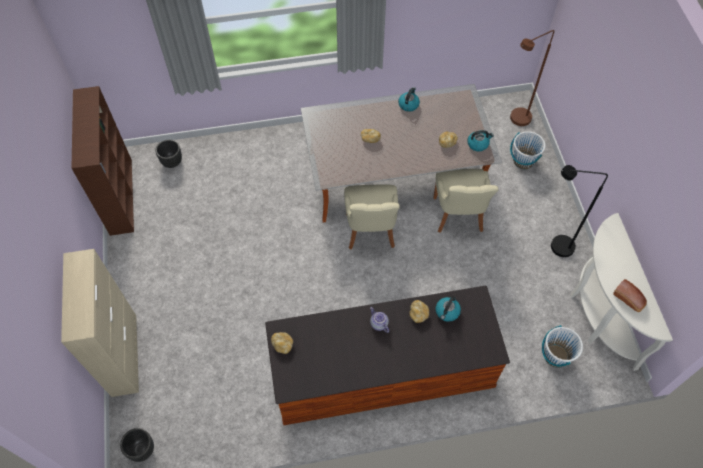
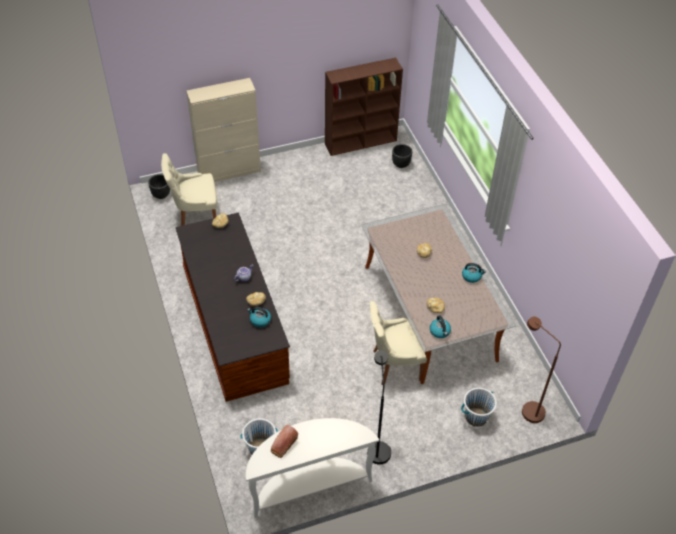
camera: 80 degrees right, 10 degrees down
(370, 232) = (362, 300): beige chair -> beige chair (195, 216)

